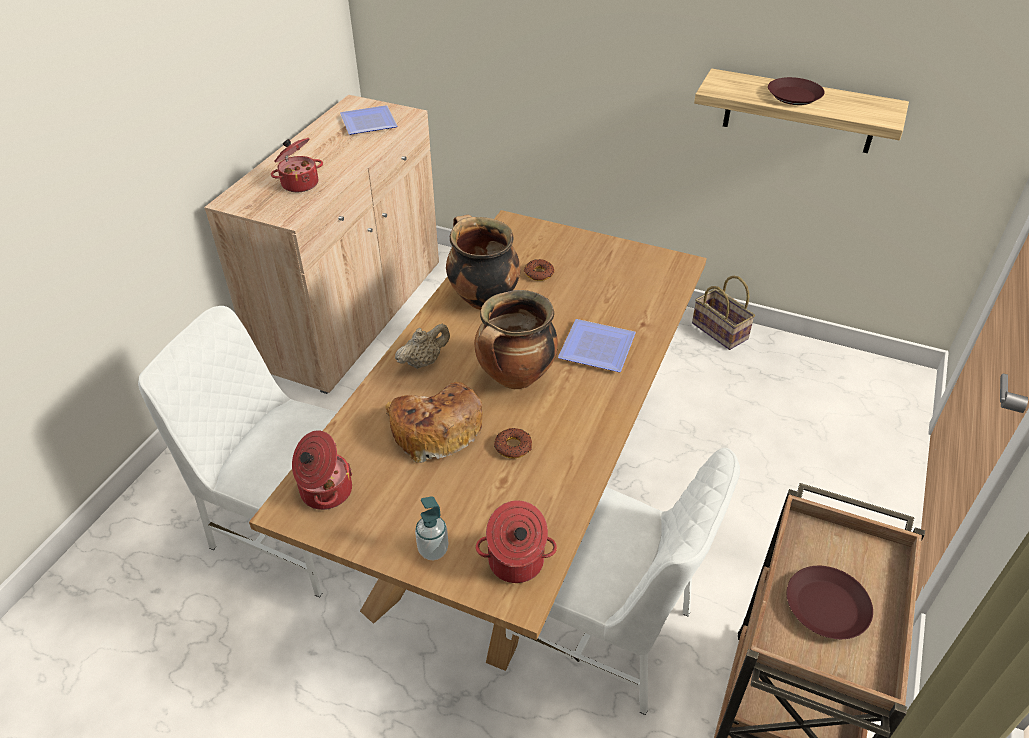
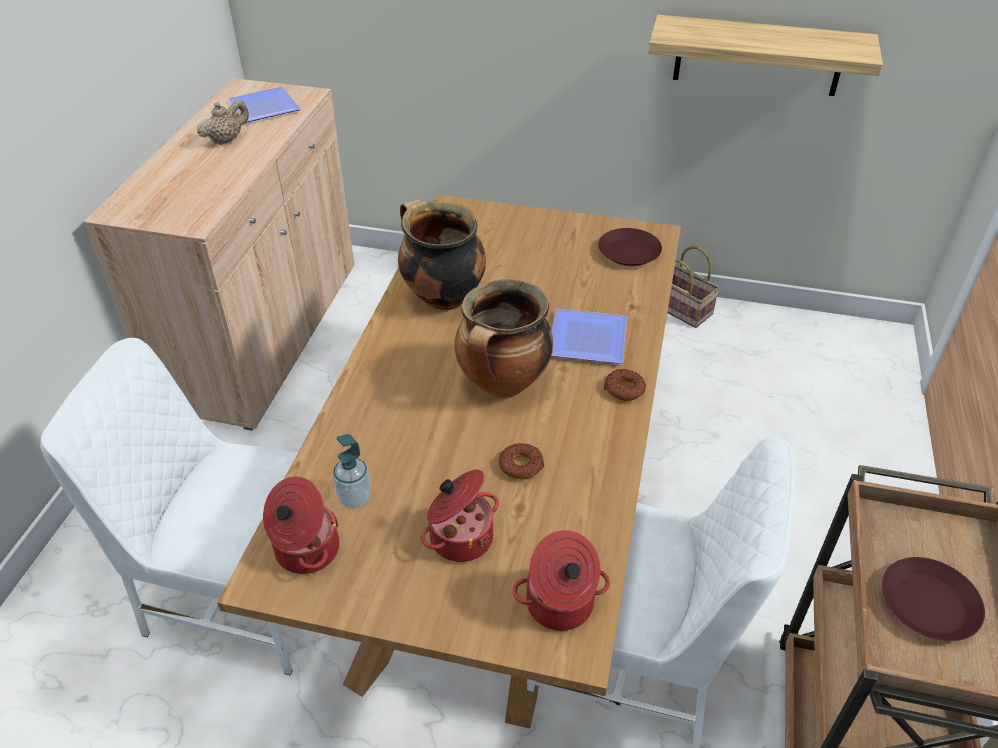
camera: 10 degrees left, 0 degrees up
(299, 183) = (197, 183): cooking pot -> cooking pot (460, 536)
(424, 361) = (390, 378): beige teapot -> beige teapot (227, 140)
(433, 550) = (457, 604): soap dispenser -> soap dispenser (354, 497)
(435, 428) = (423, 455): bread -> none
(539, 273) = (499, 261): donut -> donut (624, 389)
(794, 96) = (757, 37): brown plate -> brown plate (629, 252)

